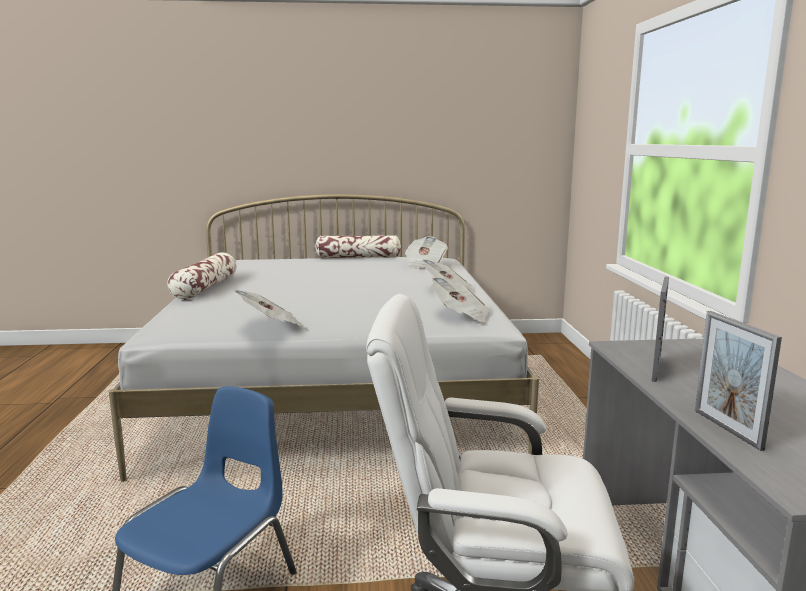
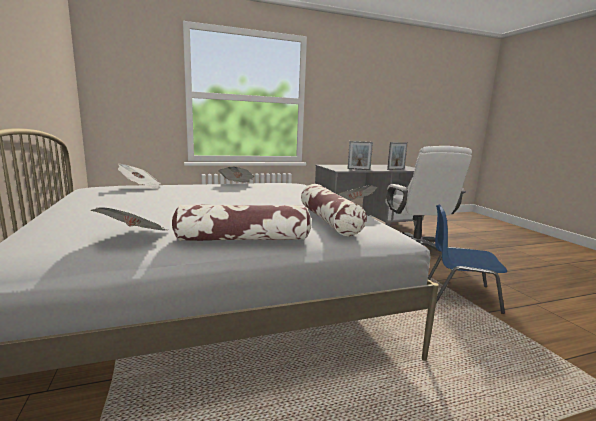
camera: 105 degrees left, 0 degrees up
(358, 257) = (66, 203): pillow -> pillow (328, 220)
(460, 315) = (292, 184): newspaper -> newspaper (135, 238)

